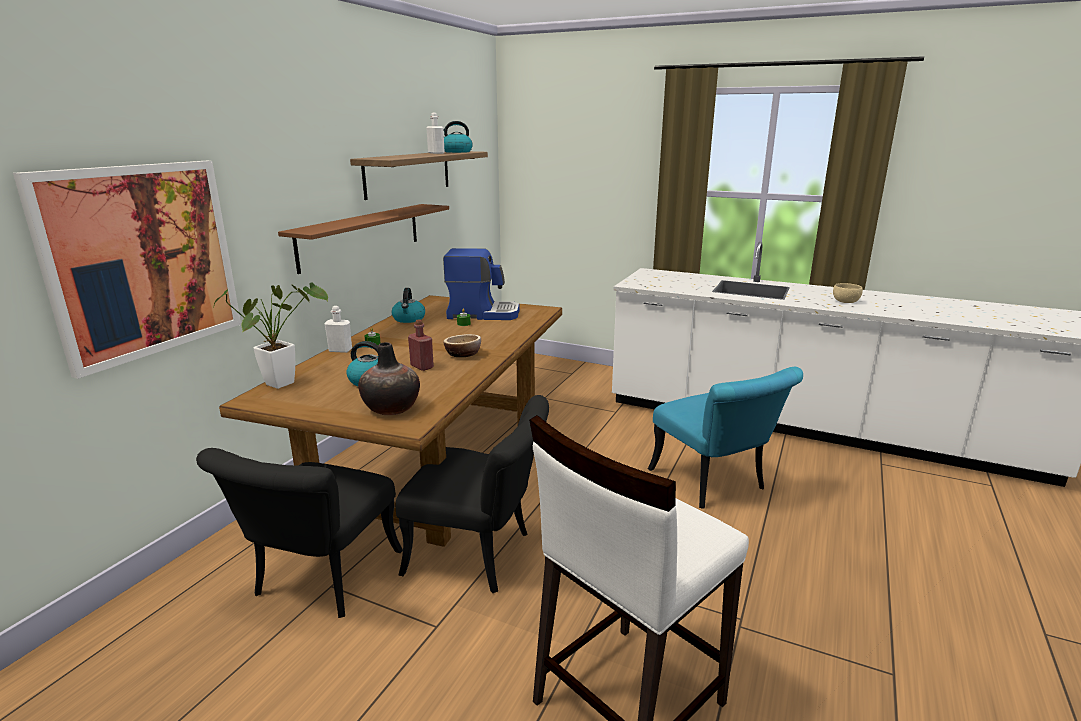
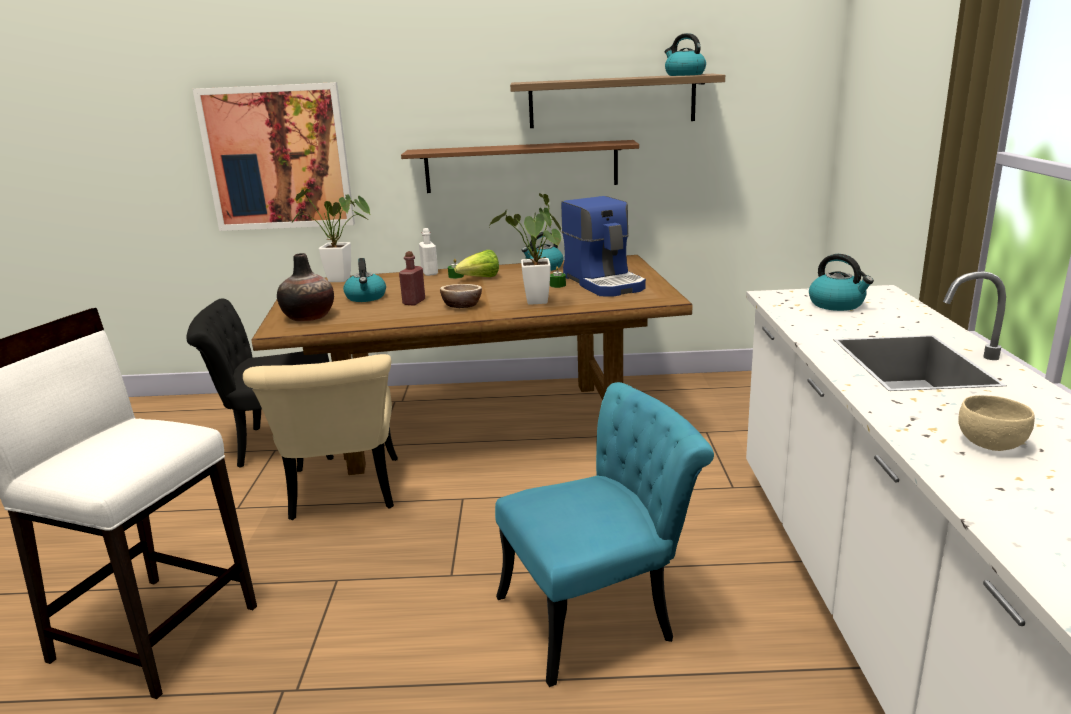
camera: 65 degrees right, 0 degrees up
(397, 339) = (480, 278): none -> lettuce
(436, 153) = (643, 76): white bottle -> none
(480, 555) = (344, 496): black chair -> beige chair
(497, 335) = (537, 303): none -> potted plant
(660, 280) = (837, 304): none -> kettle
(714, 484) = (601, 613): turquoise chair -> turquoise chair turned 150 degrees counterclockwise

